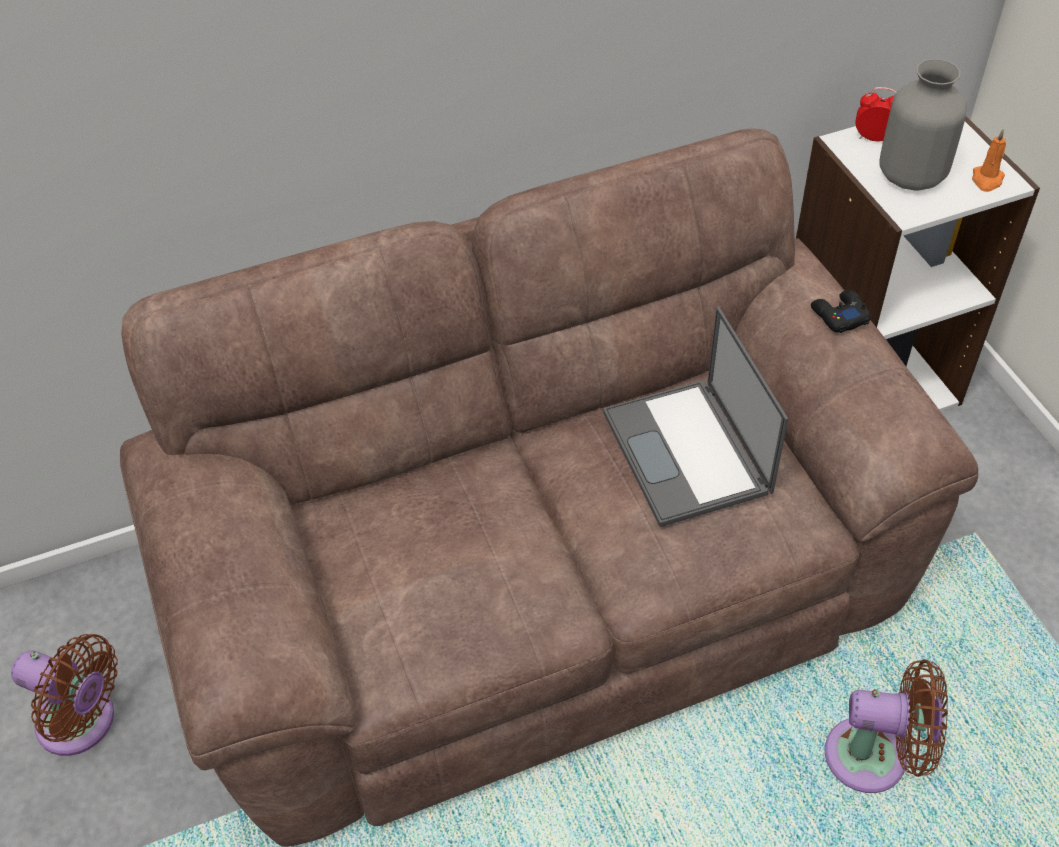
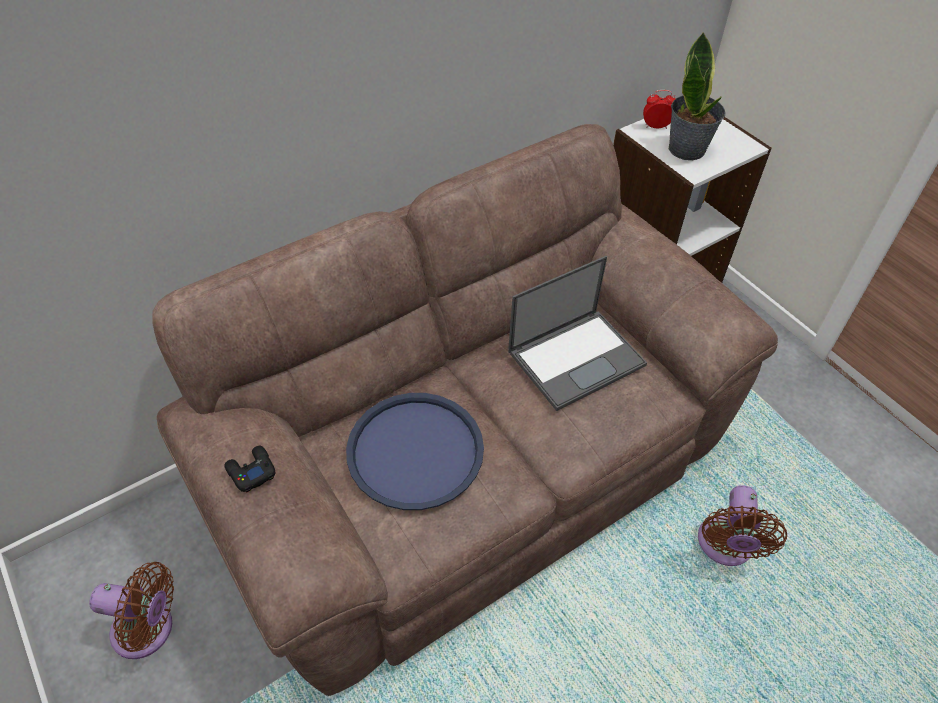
camera: 15 degrees left, 0 degrees up
(435, 545) = (415, 451): none -> blue tray
(688, 453) = (577, 357): laptop -> laptop turned 90 degrees counterclockwise
(839, 316) = (662, 248): black game controller -> black game controller (251, 471)
(875, 757) = (725, 547): brown fan -> brown fan turned 105 degrees clockwise
(910, 177) = (687, 149): grey vase -> potted plant
(987, 180) = (737, 146): orange candle -> none

